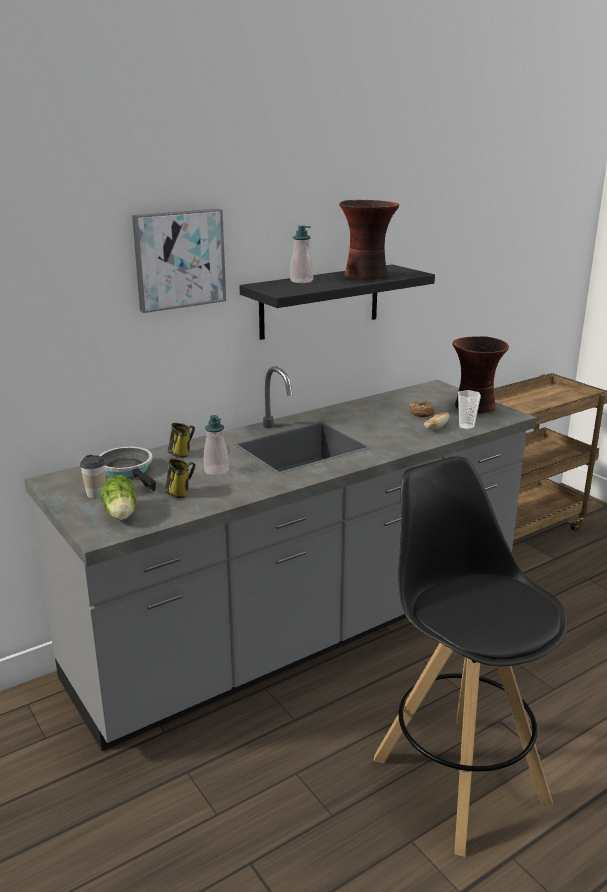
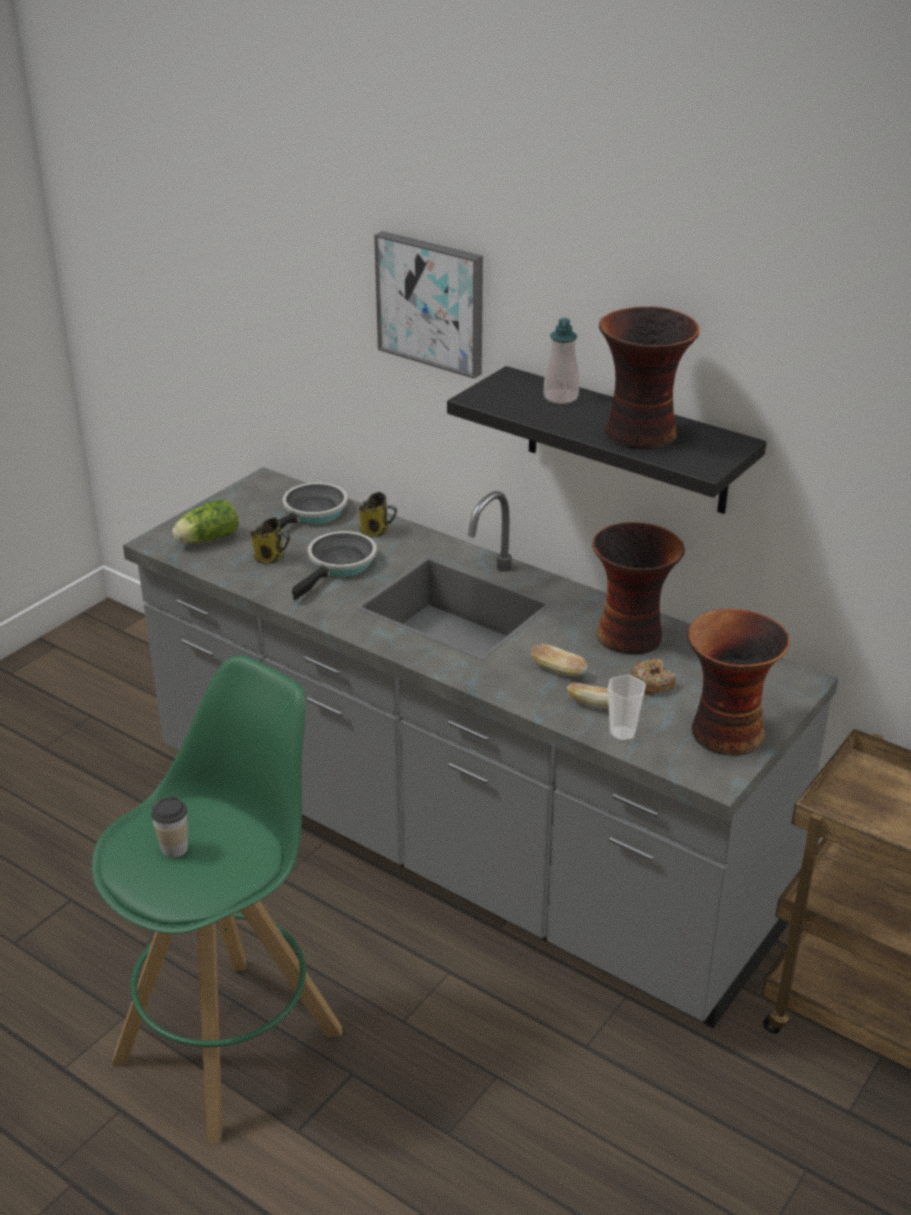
camera: 70 degrees right, 10 degrees up
(96, 494) = (246, 513): cup -> cup (174, 848)
(216, 471) = (339, 565): soap dispenser -> frying pan
(372, 409) = (632, 636): none -> vase
(396, 431) = (558, 671): none -> bread
(458, 777) = (231, 1044): black stool -> green stool

